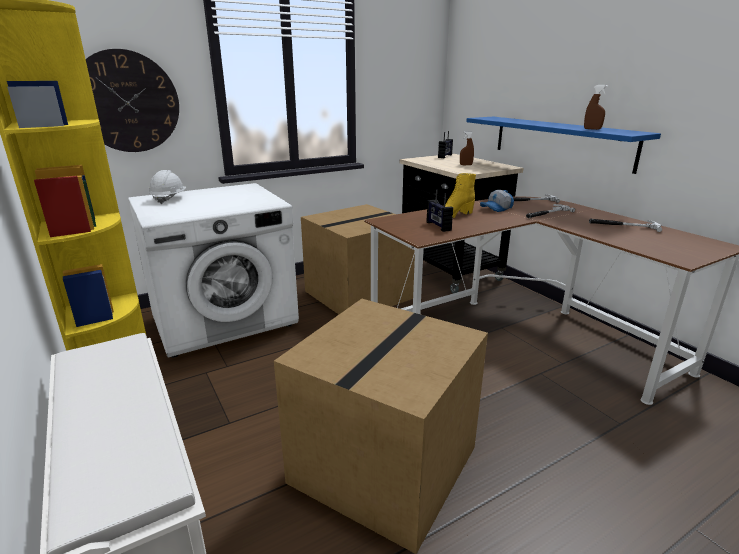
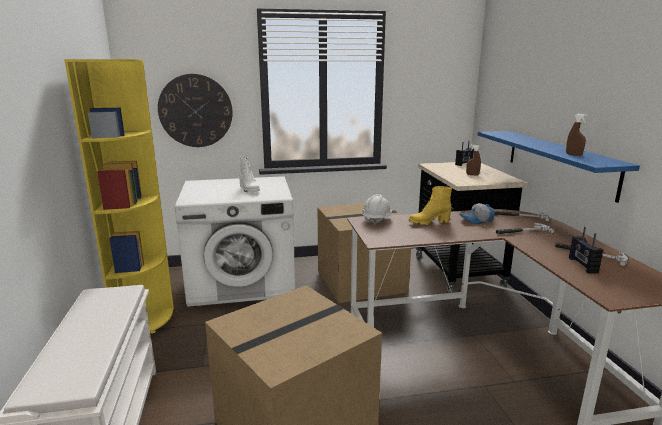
camera: 20 degrees right, 5 degrees down
(169, 199) = (210, 185): white hard hat -> white hard hat (376, 220)
(226, 200) = (249, 189): none -> white boot
(438, 226) = (403, 231): radio -> radio (582, 265)

